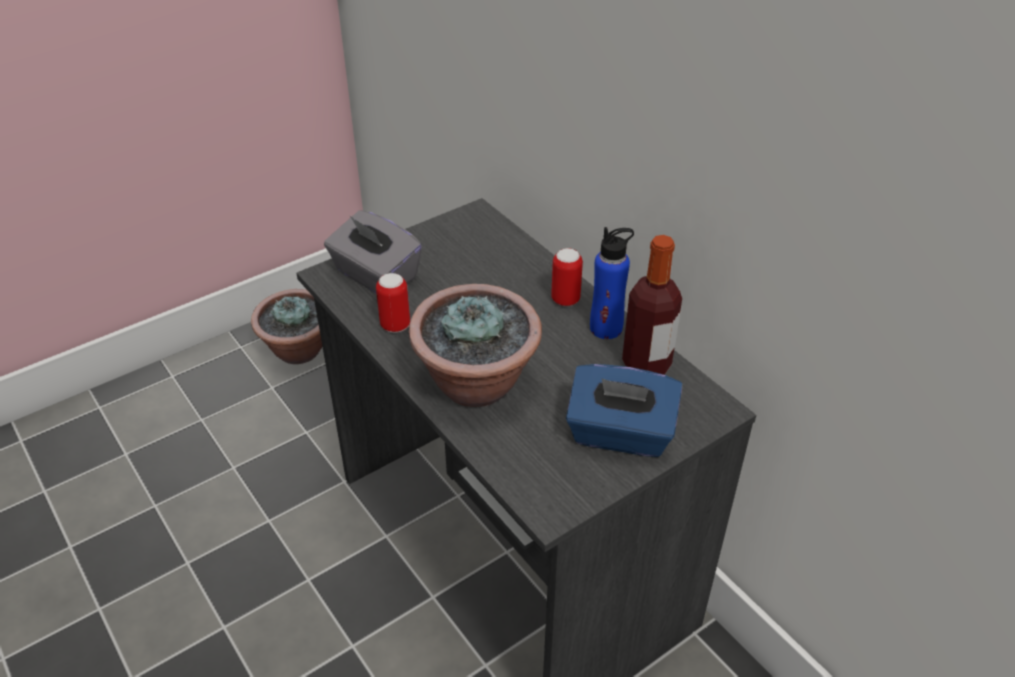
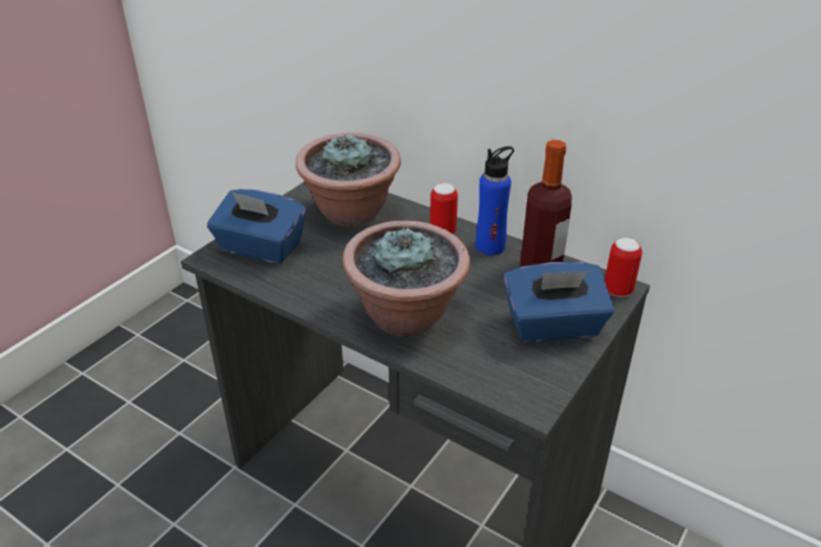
camera: 20 degrees left, 5 degrees down
(298, 351) = (143, 363): potted plant -> potted plant (351, 213)
(375, 275) = (260, 248): grey tissue box -> blue tissue box
(395, 325) = (302, 284): can -> can (618, 290)

